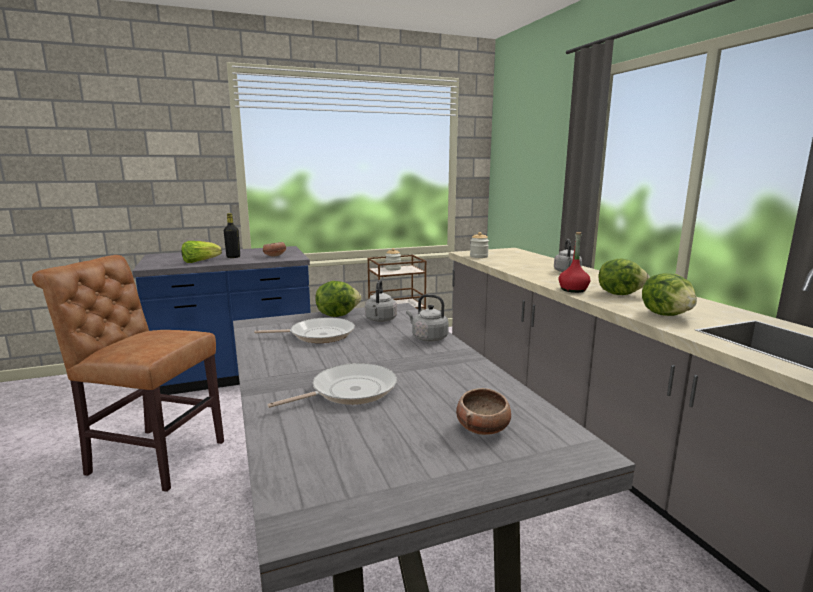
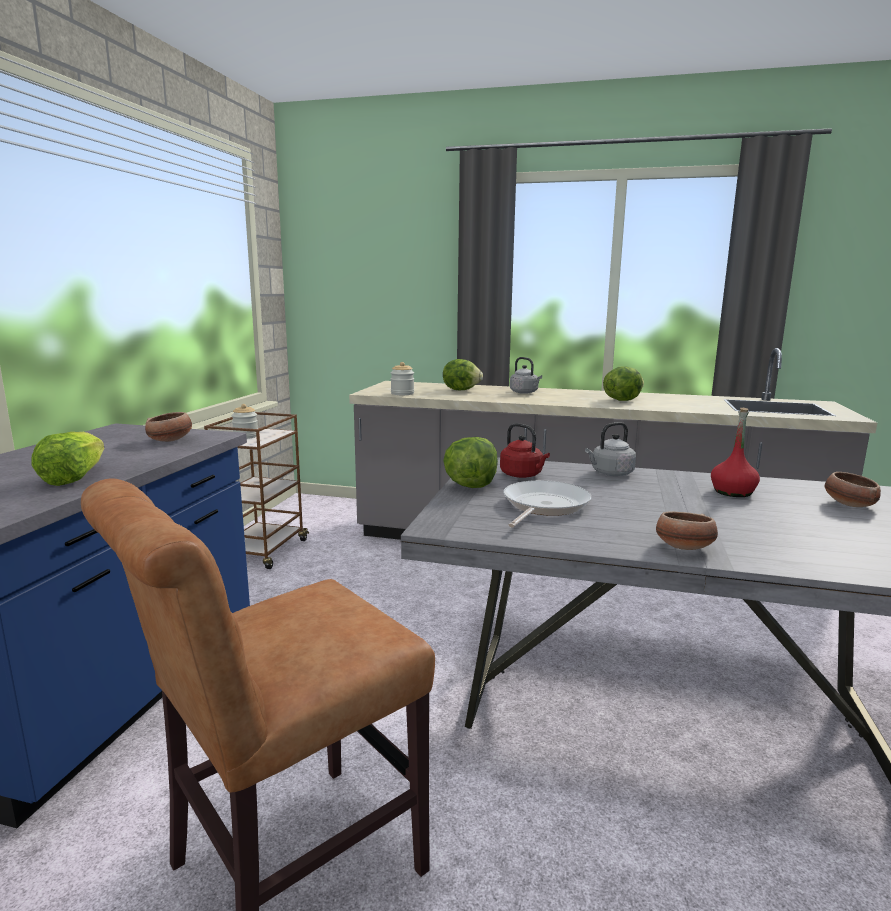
camera: 55 degrees left, 0 degrees up
(233, 257) = (101, 458): black bottle -> none
(273, 378) = (683, 548): none -> bowl
(349, 391) = (745, 525): frying pan -> none
(380, 320) = (523, 475): grey kettle -> red kettle
(573, 290) = (592, 404): red bottle -> red bottle (733, 492)
(667, 314) = (693, 406): lettuce -> lettuce (461, 390)

